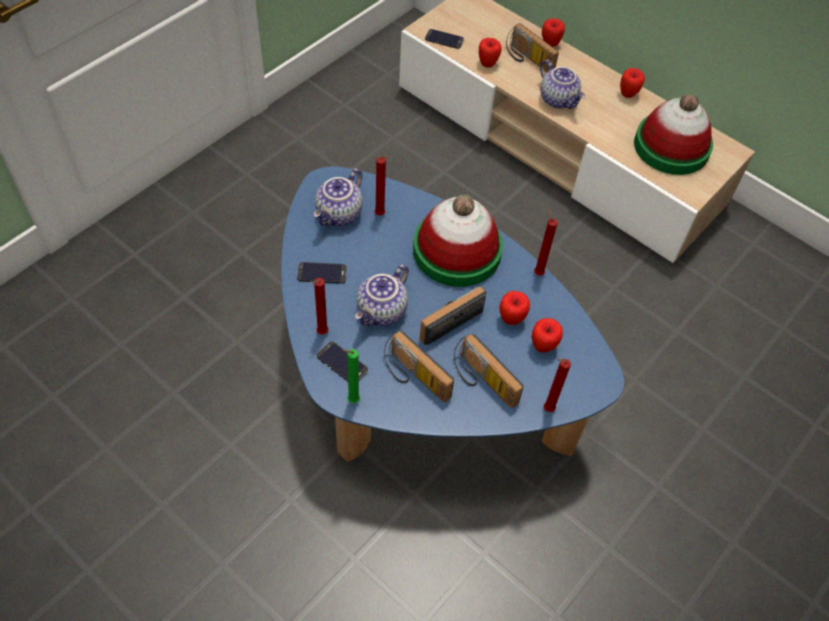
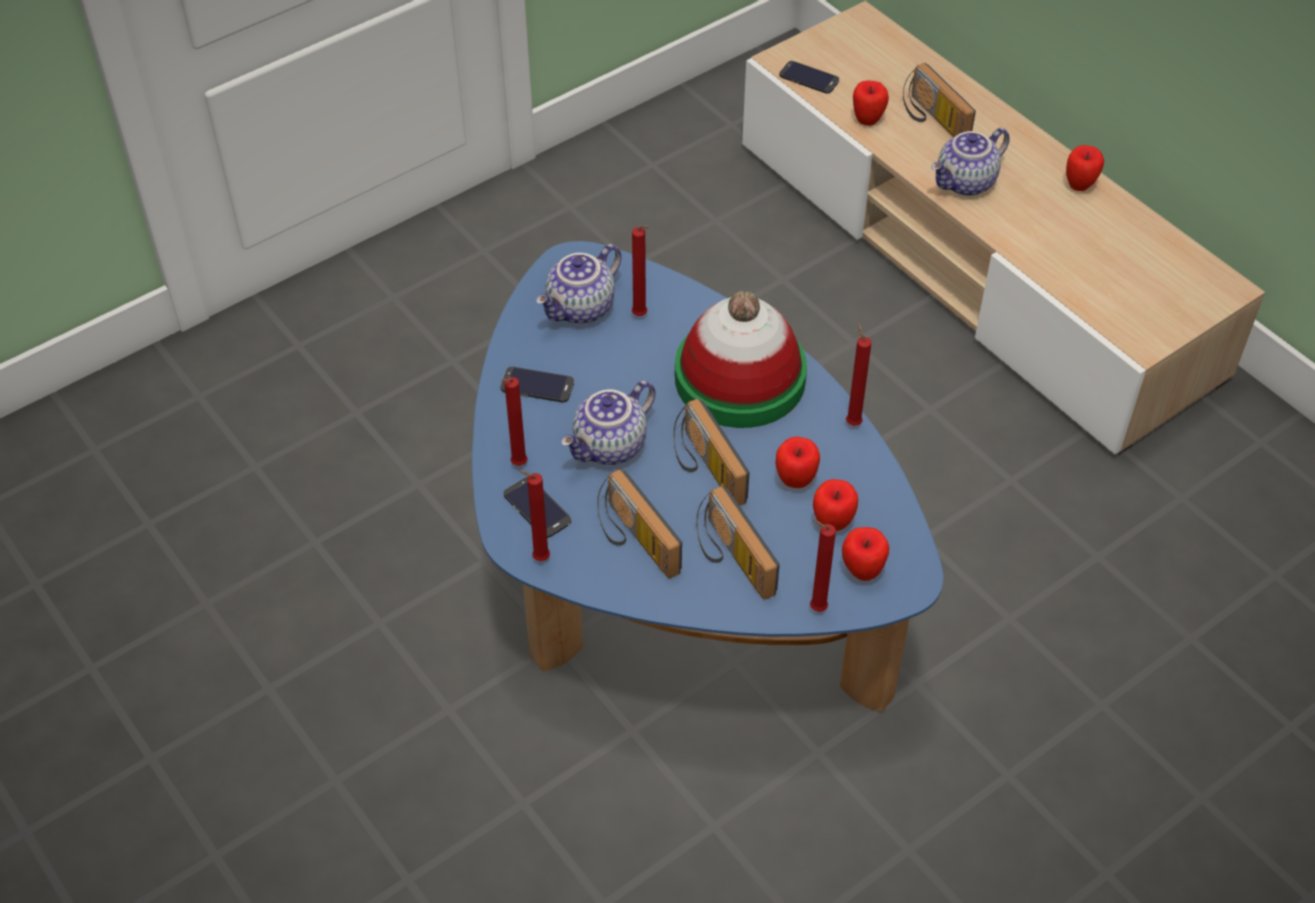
camera: 15 degrees right, 5 degrees down
(351, 400) = (538, 558): green candle -> red candle
(449, 318) = (704, 468): radio -> radio turned 90 degrees counterclockwise
(550, 44) = (974, 99): apple -> apple (862, 572)
(559, 99) = (966, 183): teapot -> teapot turned 75 degrees clockwise
(671, 147) = (1128, 271): hat -> none

